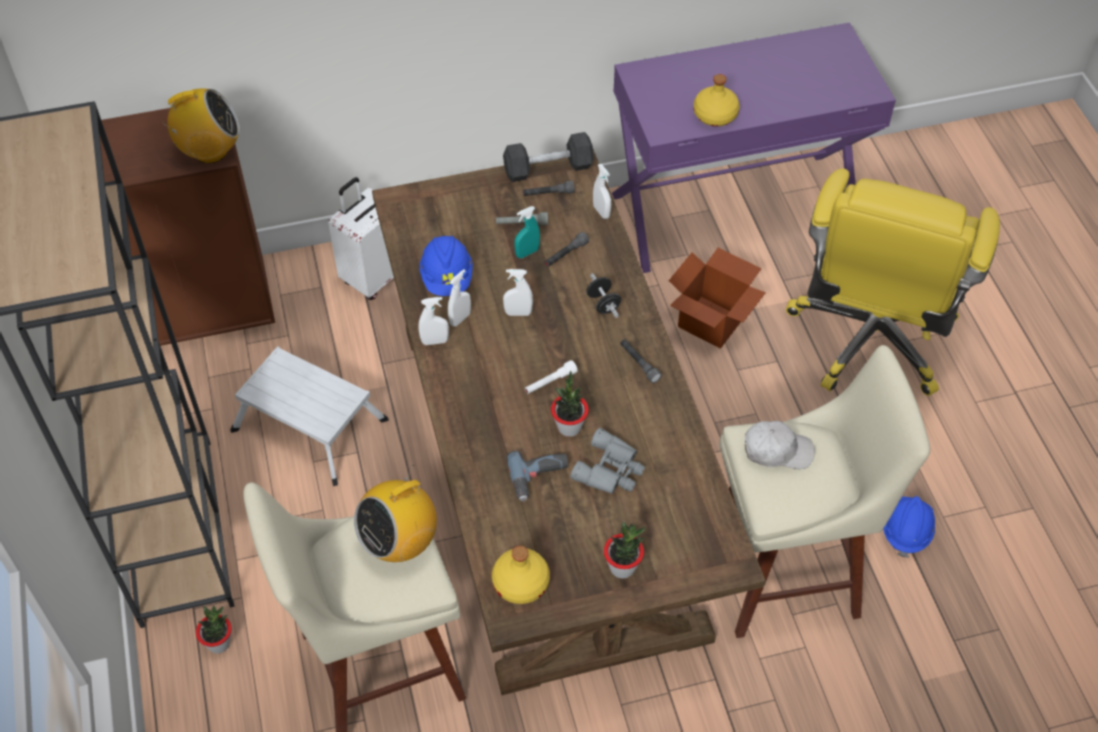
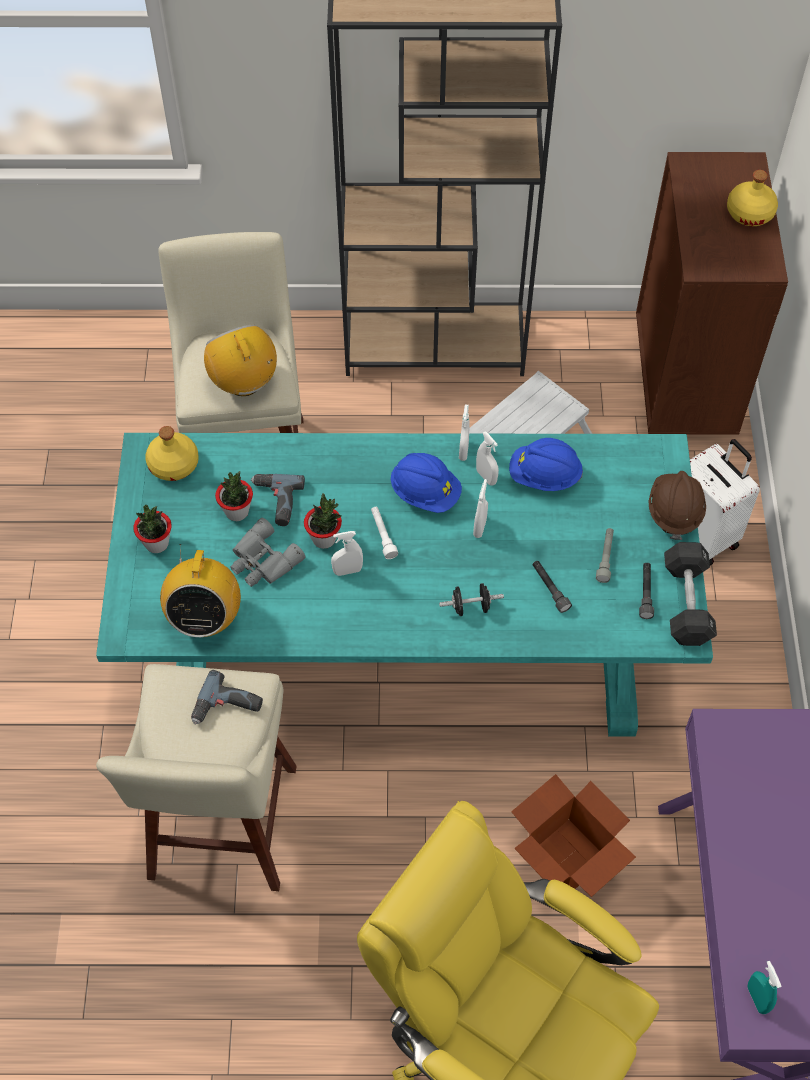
camera: 105 degrees right, 5 degrees up
(210, 152) = (707, 263): radio -> radio (205, 617)
(219, 643) = (314, 362): potted plant -> potted plant (237, 512)
(459, 187) = (674, 511): none -> brown hard hat
(527, 253) = (561, 553): turquoise spray bottle -> turquoise spray bottle (757, 998)
(547, 475) = (406, 638): brown dining table -> turquoise dining table
(601, 212) = (606, 639): white spray bottle -> white spray bottle (347, 571)
(639, 364) = (381, 619): grey flashlight -> none
(714, 115) = (736, 799): yellow bottle -> yellow bottle (749, 212)
(777, 450) = (227, 708): white cap -> power drill
(906, 531) = (227, 969): blue hard hat -> blue hard hat (425, 493)

